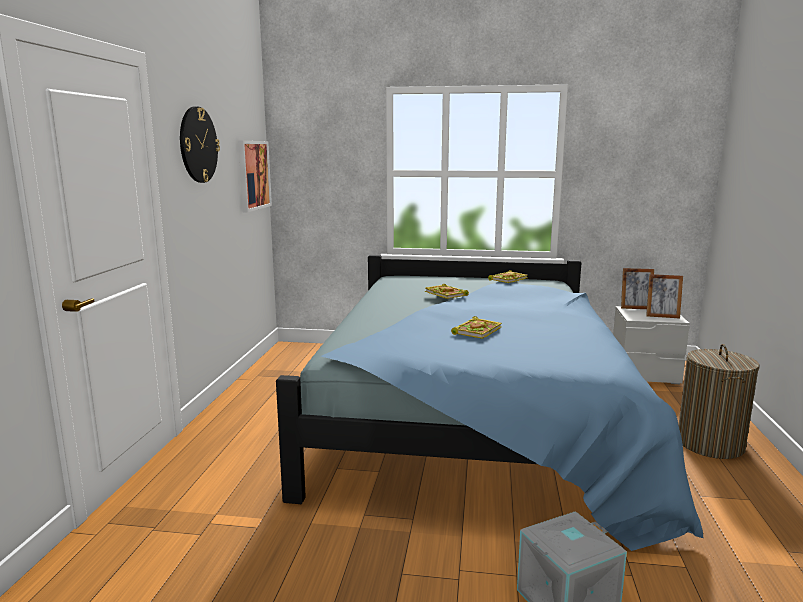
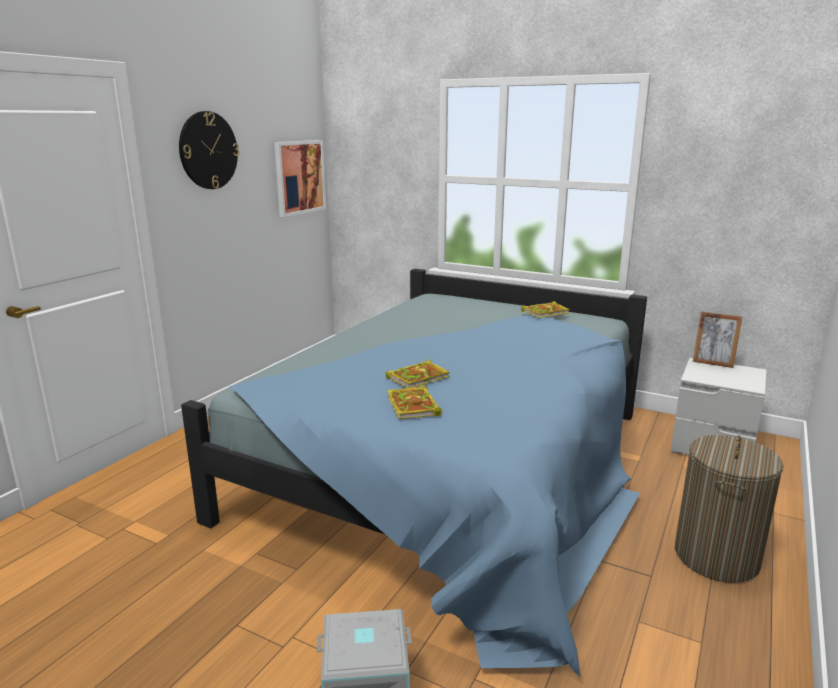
camera: 20 degrees right, 5 degrees up
(446, 294) = (448, 325): book -> book (414, 407)
(662, 316) = (736, 379): picture frame -> none

